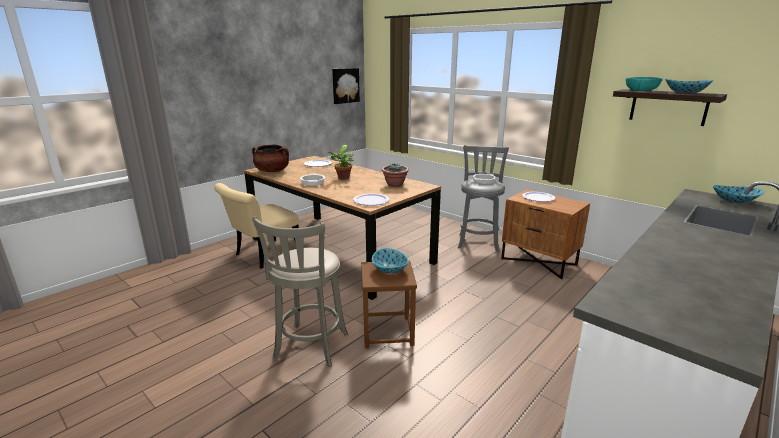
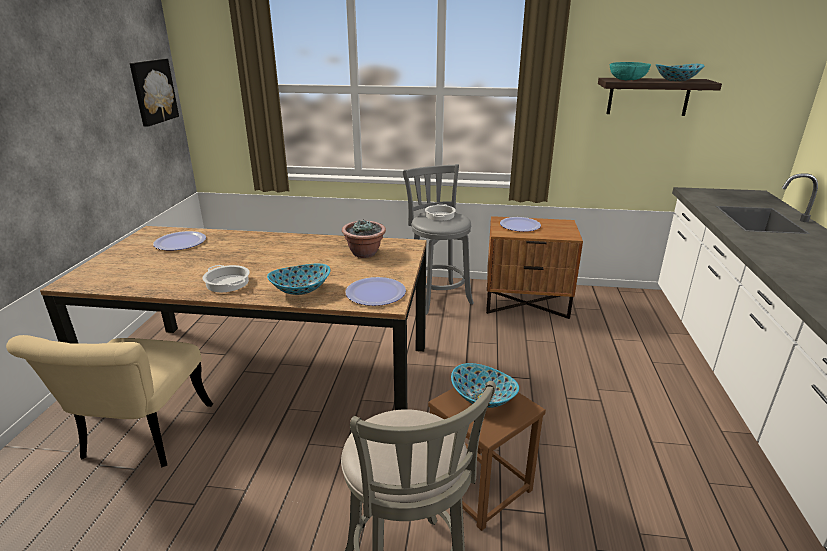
camera: 35 degrees left, 5 degrees up
(272, 171) = (110, 278): brown cooking pot -> none
(343, 178) = (267, 261): potted plant -> none
(733, 201) = (728, 193): bowl -> bowl (300, 290)

